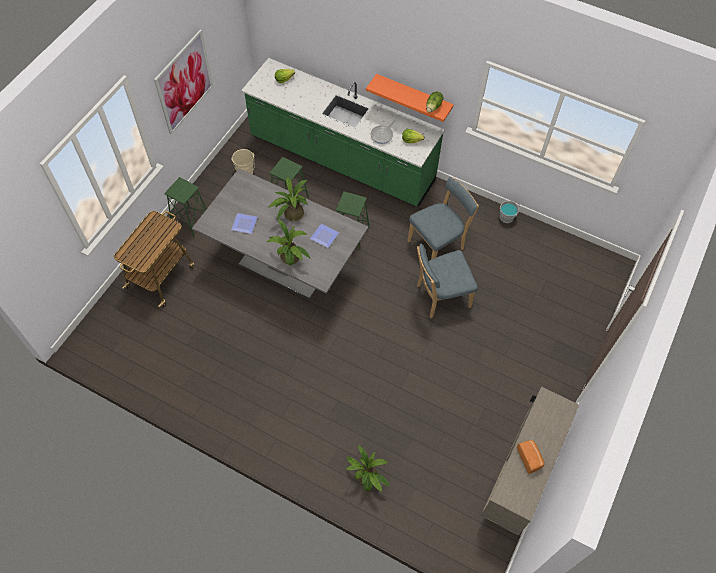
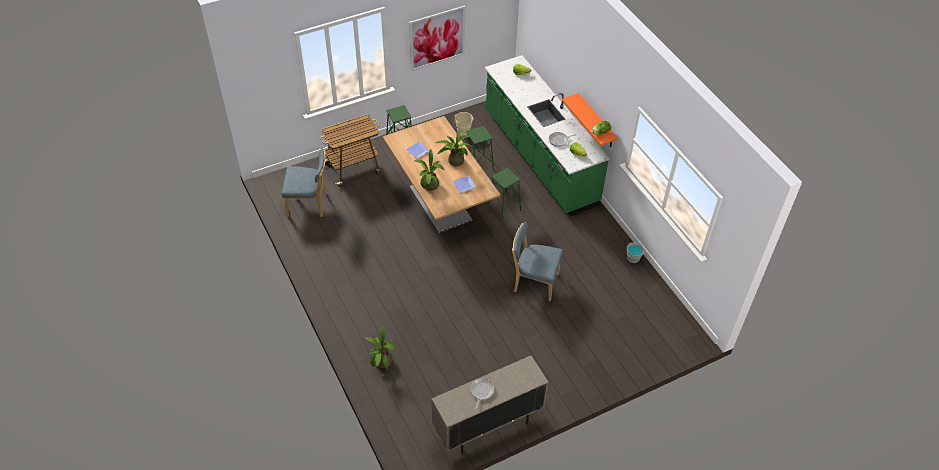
camera: 35 degrees right, 10 degrees down
(285, 265) = (440, 204): grey dining table -> brown dining table
(438, 244) = (562, 248): blue chair -> blue chair (309, 204)
(530, 458) = (481, 391): bread -> frying pan

